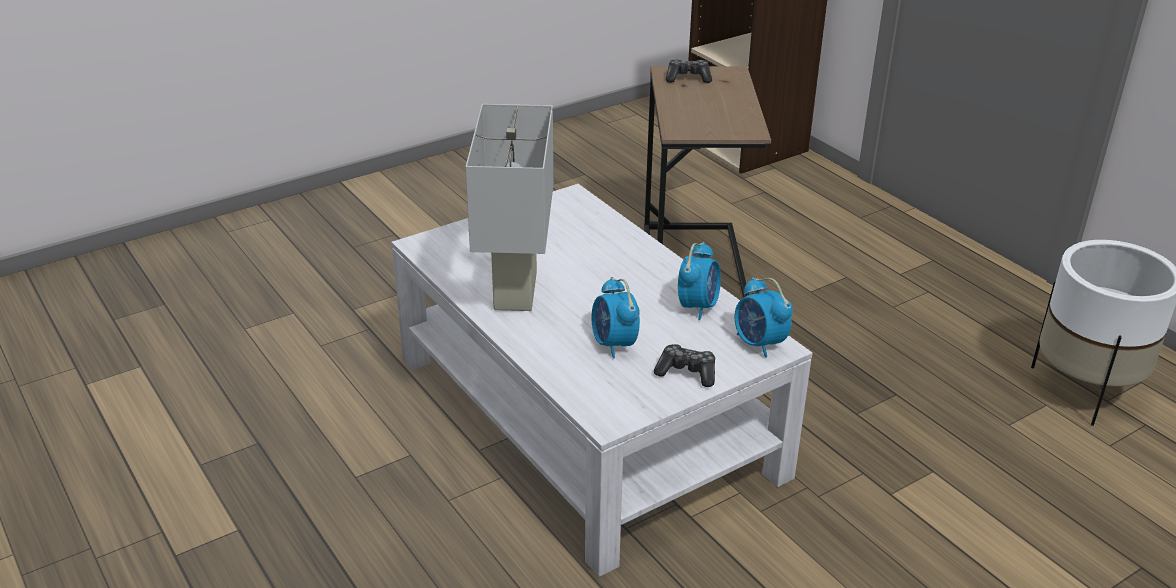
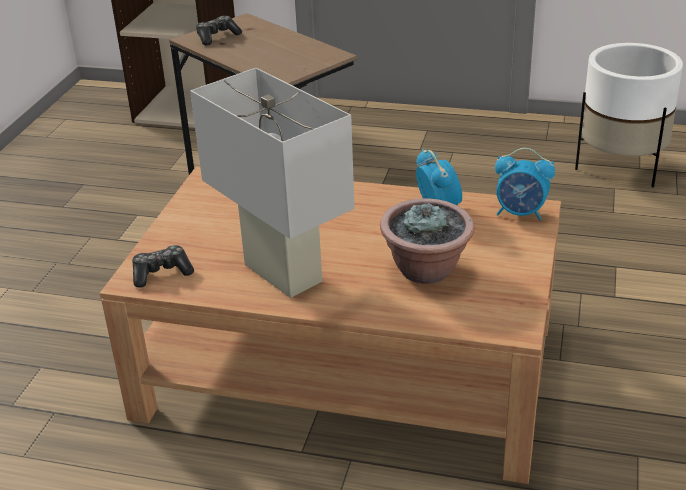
camera: 40 degrees left, 0 degrees up
(588, 416) = (350, 369): white coffee table -> brown coffee table
(614, 344) = (426, 270): alarm clock -> potted plant
(687, 372) = (509, 260): game controller -> game controller (161, 273)

